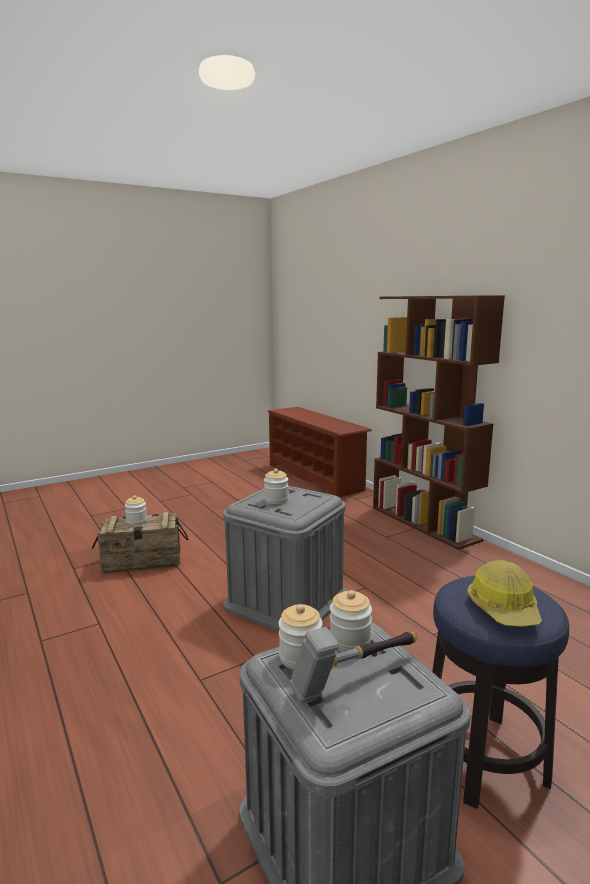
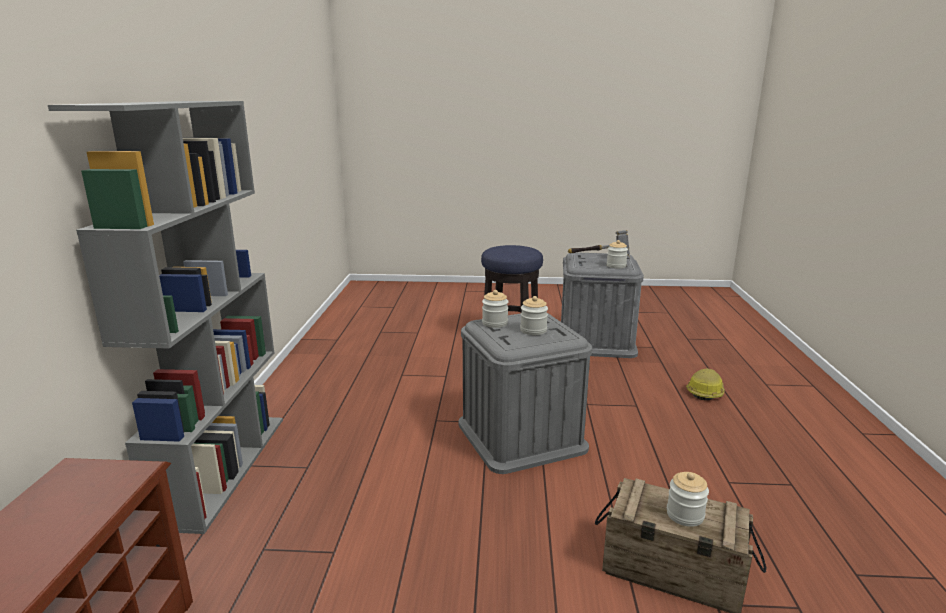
camera: 145 degrees left, 5 degrees up
(350, 641) = (589, 264): jar -> jar (495, 323)
(425, 523) = (223, 467): brown bookcase -> grey bookcase
(504, 608) = (517, 248): hard hat -> hard hat (705, 392)

